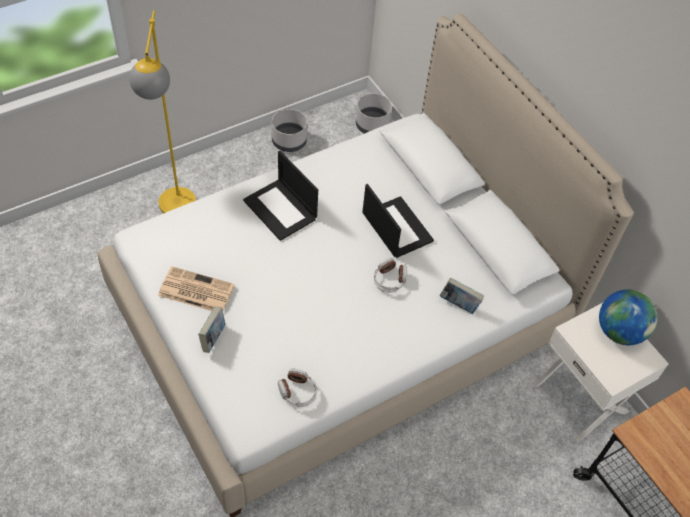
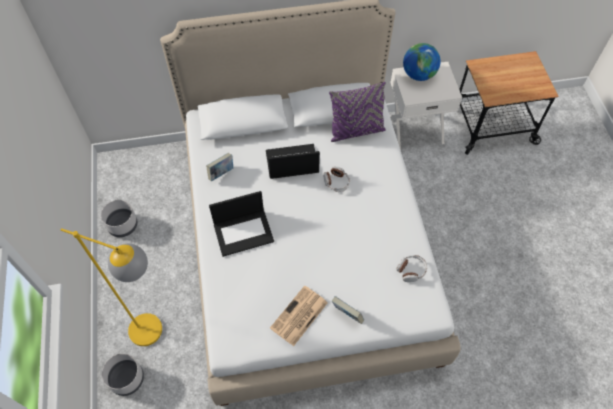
camera: 65 degrees left, 5 degrees up
(372, 125) = (137, 162): grey planter -> grey planter (127, 378)
(459, 304) = (371, 149): book -> book (221, 173)
(479, 281) = (356, 131): none -> purple pillow

